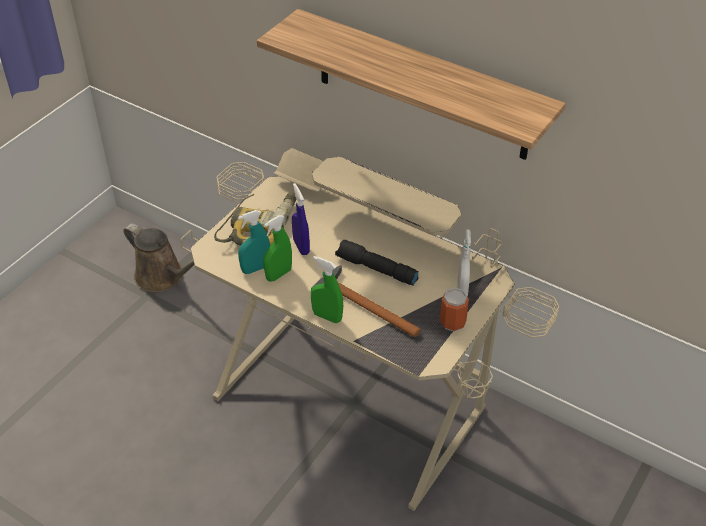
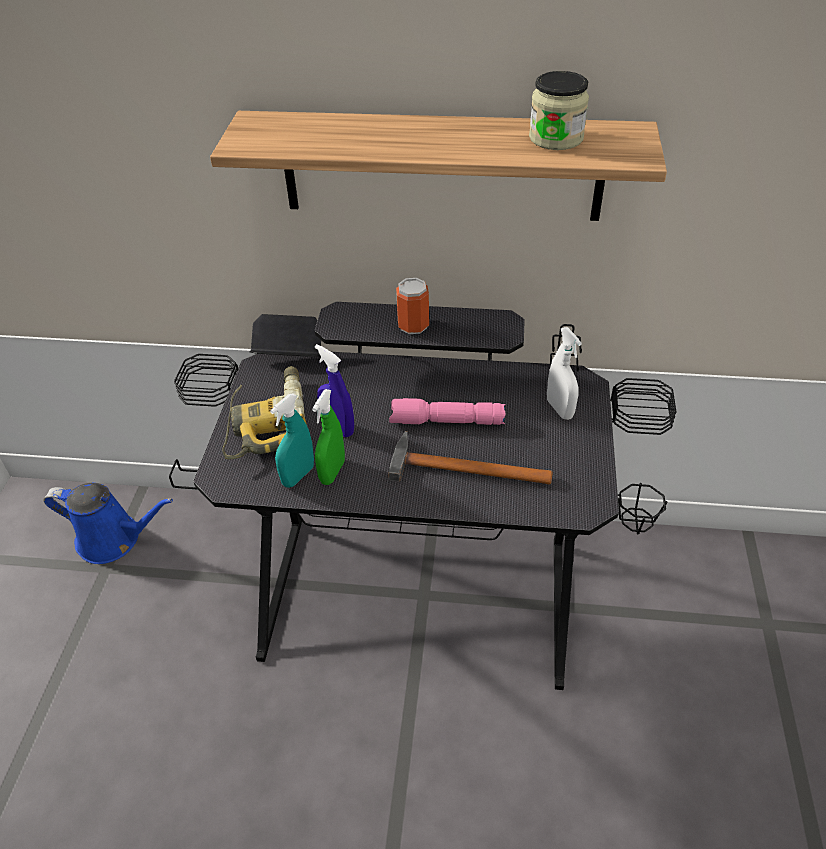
camera: 25 degrees left, 0 degrees up
(162, 277) = (114, 539): brown watering can -> blue watering can
(327, 316) = (428, 501): green spray bottle -> none
(353, 397) = (419, 588): beige desk -> black desk
(375, 269) = (446, 422): black flashlight -> pink flashlight
(452, 322) = (578, 450): can -> can (413, 325)
(482, 94) = (556, 138): none -> jar

